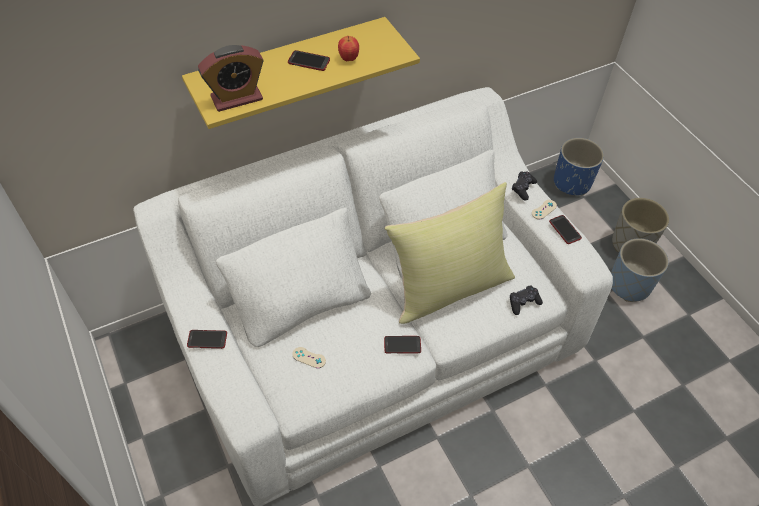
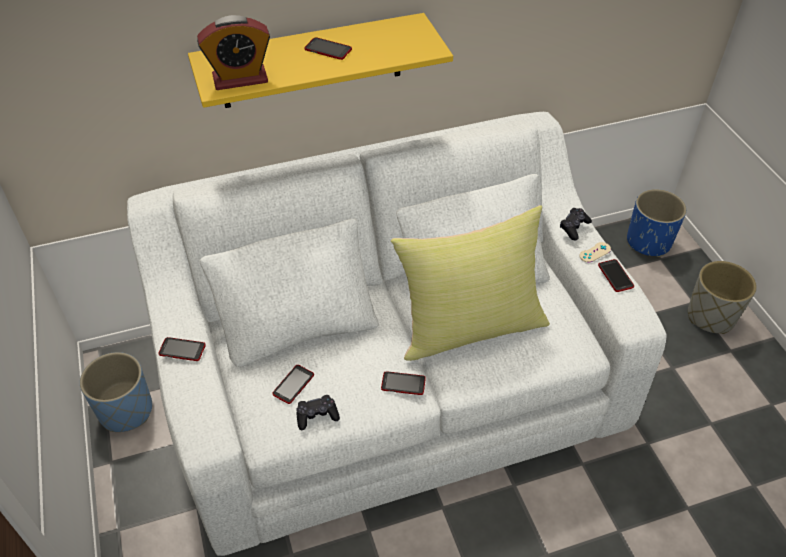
camera: 10 degrees right, 5 degrees down
(309, 357) = (293, 384): beige game controller -> phone
(348, 59) = (372, 50): apple -> none
(523, 302) = (555, 354): black game controller -> black game controller (317, 416)
(629, 285) = (702, 362): blue planter -> blue planter (126, 410)

